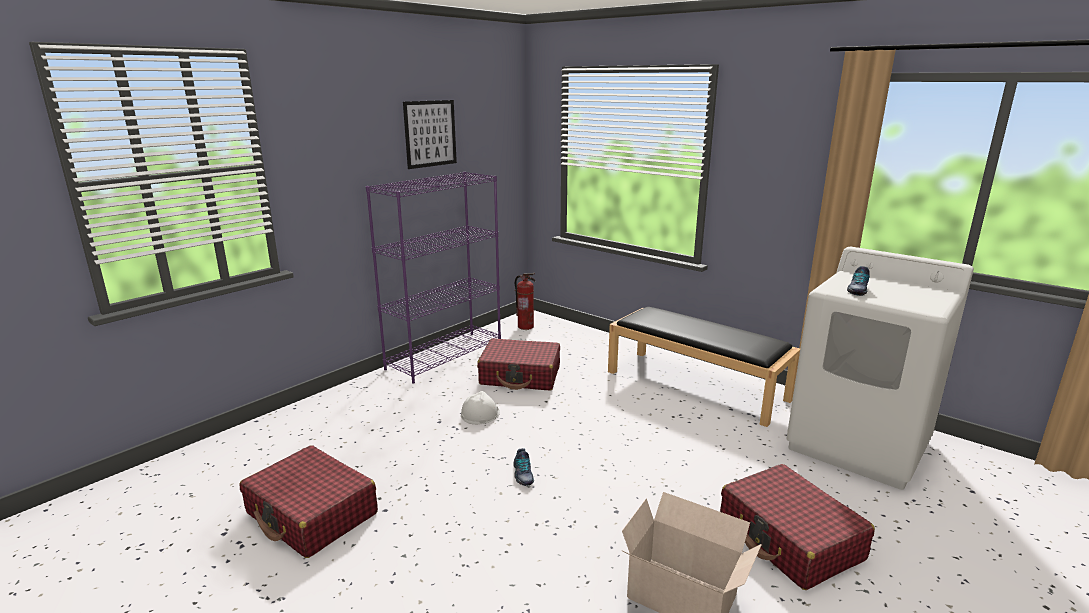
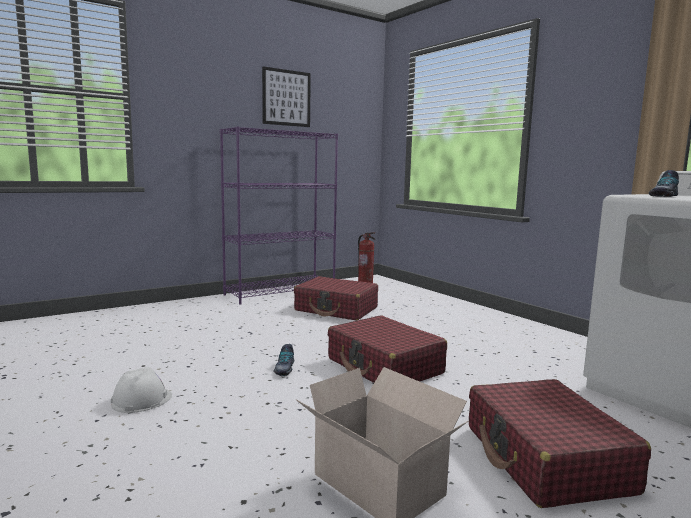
camera: 15 degrees right, 10 degrees down
(312, 514) = (78, 367): red suitcase -> red suitcase (384, 366)
(480, 414) = (279, 327): white hard hat -> white hard hat (141, 399)
(697, 385) = (507, 332): black bench -> none

